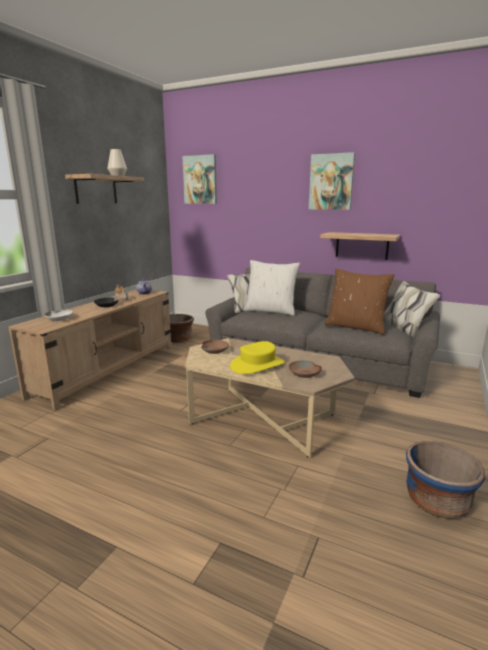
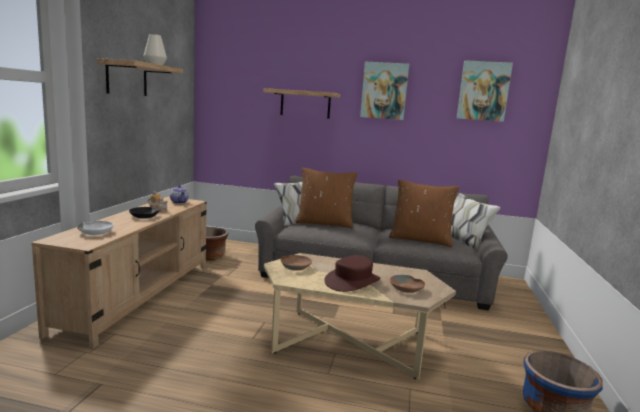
camera: 15 degrees left, 5 degrees down
(200, 180) = (236, 77): picture -> picture (483, 91)
(257, 365) = (352, 281): yellow hat -> brown hat
(270, 311) = (324, 223): white pillow -> brown pillow
(362, 245) = (414, 156): shelf -> shelf (305, 104)

